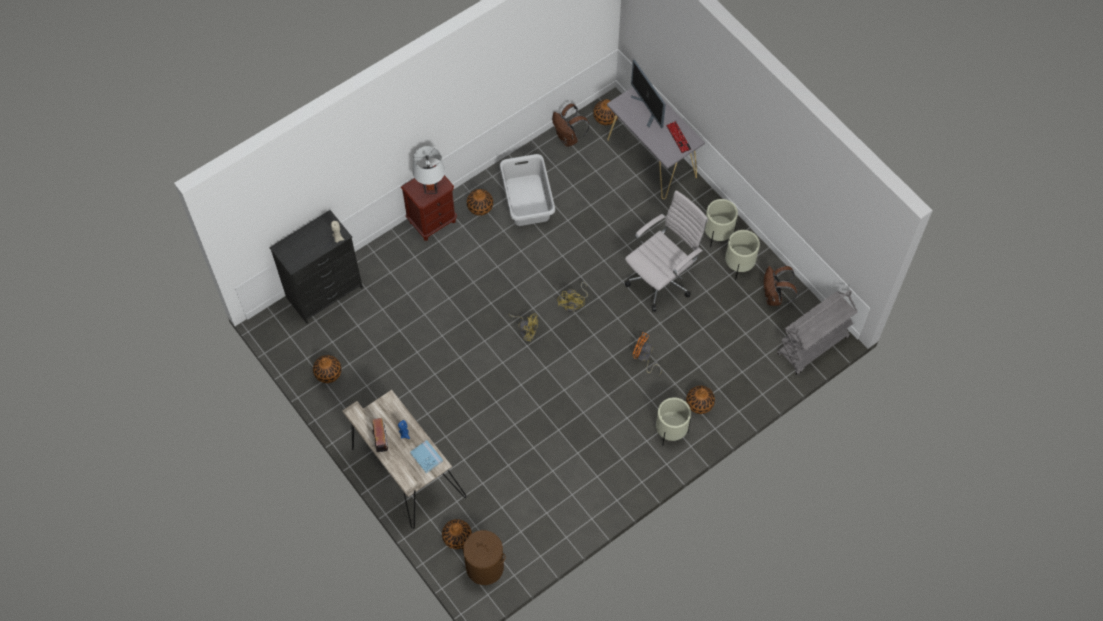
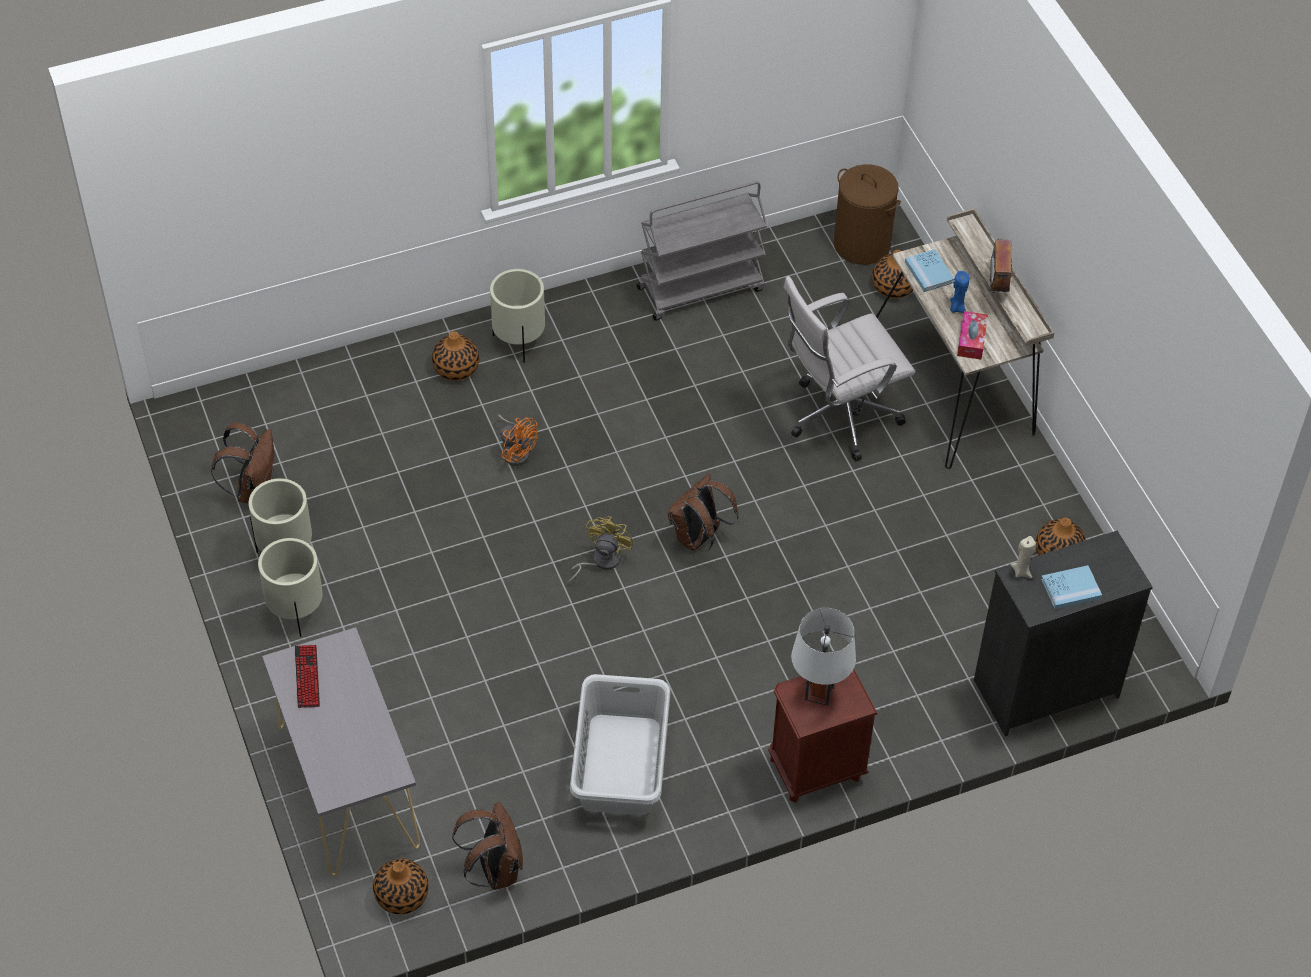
camera: 165 degrees left, 10 degrees down
(311, 235) = (1071, 589): none -> blue book
(392, 413) = (971, 340): none -> tissue box
(480, 207) = (716, 774): vase -> none
(526, 331) = (698, 538): yellow fan -> brown backpack
(648, 109) = (339, 747): monitor -> none
(661, 280) = (431, 562): white office chair -> white office chair (838, 418)
(812, 346) = (233, 403): grey cart -> grey cart (701, 288)

